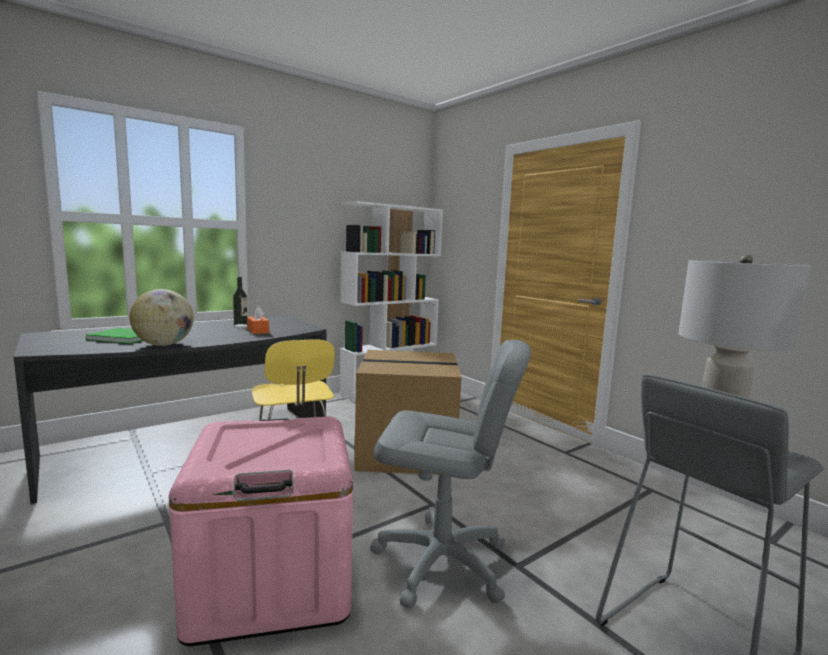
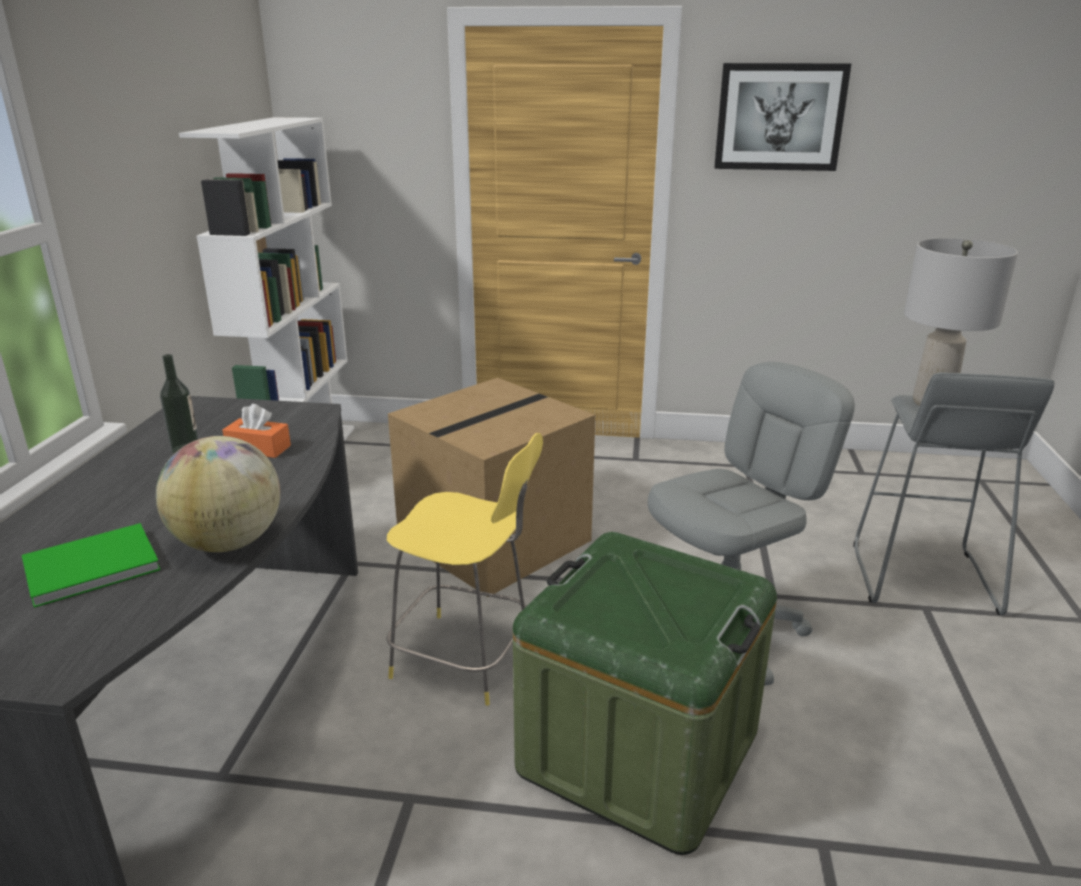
camera: 45 degrees left, 15 degrees up
(272, 579) = (638, 751): pink storage box -> green storage box
(715, 193) = (779, 117): none -> picture

